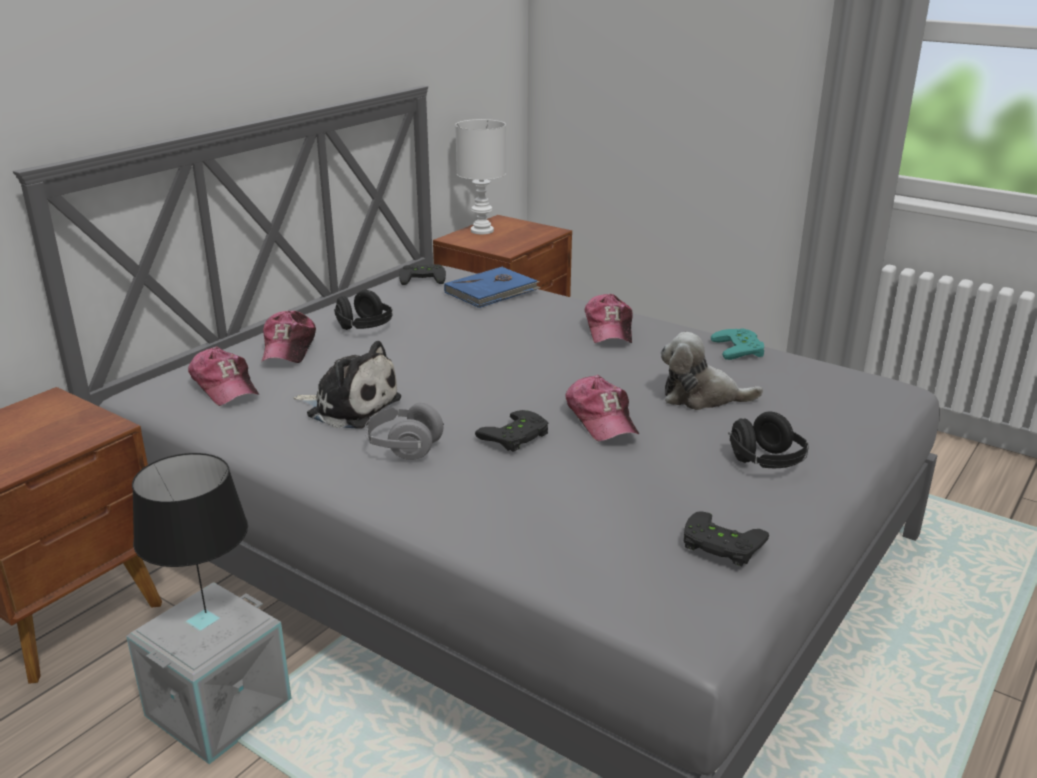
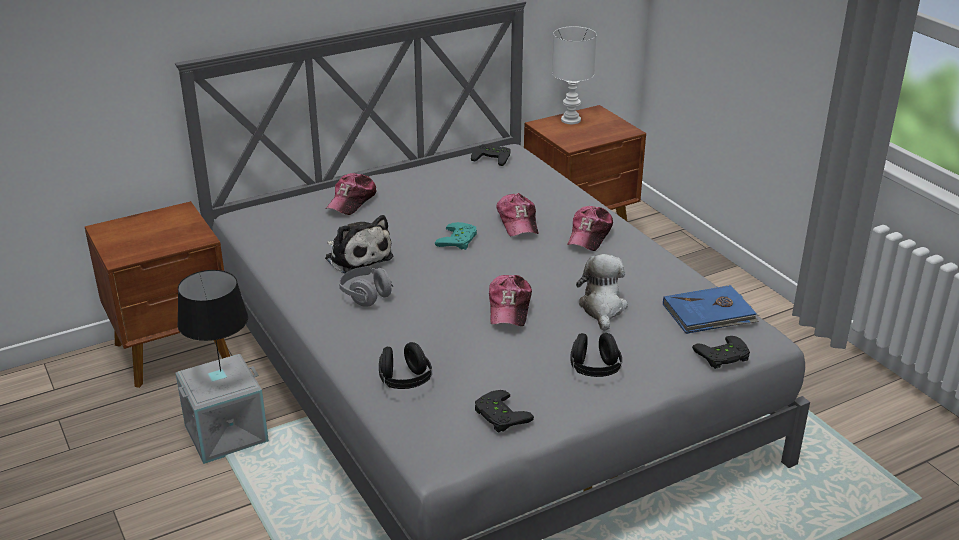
camera: 25 degrees right, 5 degrees up
(225, 386) = (292, 223): cap -> cap (518, 222)
(364, 328) = (415, 195): black headphones -> black headphones (405, 381)
(492, 291) = (533, 181): blue book -> blue book (710, 313)
(516, 437) = (441, 307): black game controller -> black game controller (723, 357)
(701, 397) = (602, 308): plush toy -> plush toy turned 60 degrees clockwise
(741, 349) = (677, 275): turquoise game controller -> turquoise game controller (459, 240)

